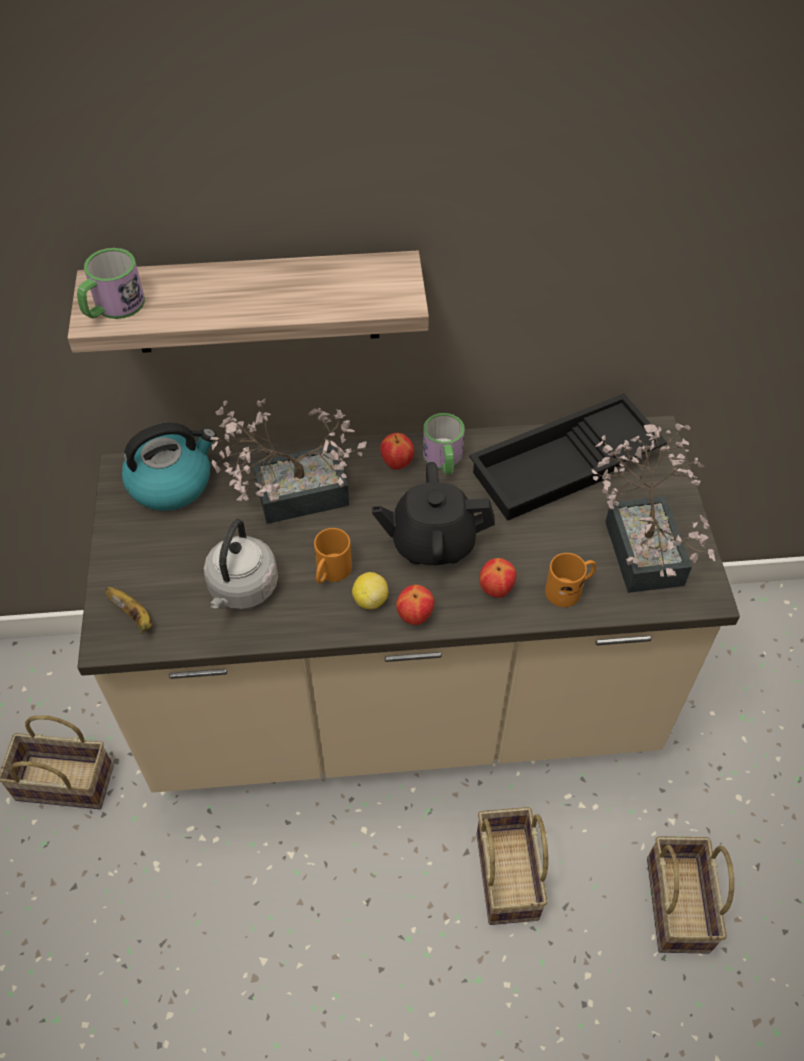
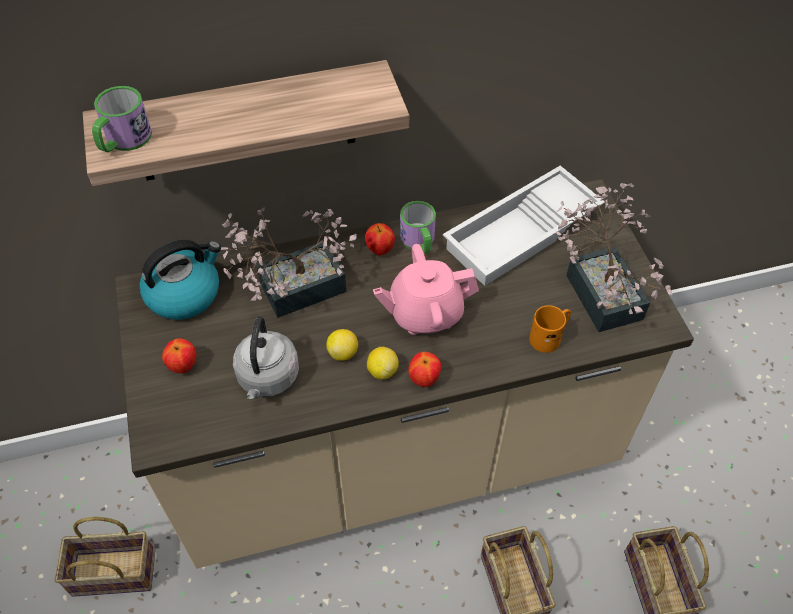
camera: 10 degrees left, 0 degrees up
(134, 616) = (175, 417): banana -> none
(331, 573) = (343, 353): orange mug -> lemon
(432, 542) = (425, 313): black teapot -> pink teapot
(496, 589) = (488, 346): apple -> apple (183, 366)
(565, 467) = (522, 234): black tray -> white tray

